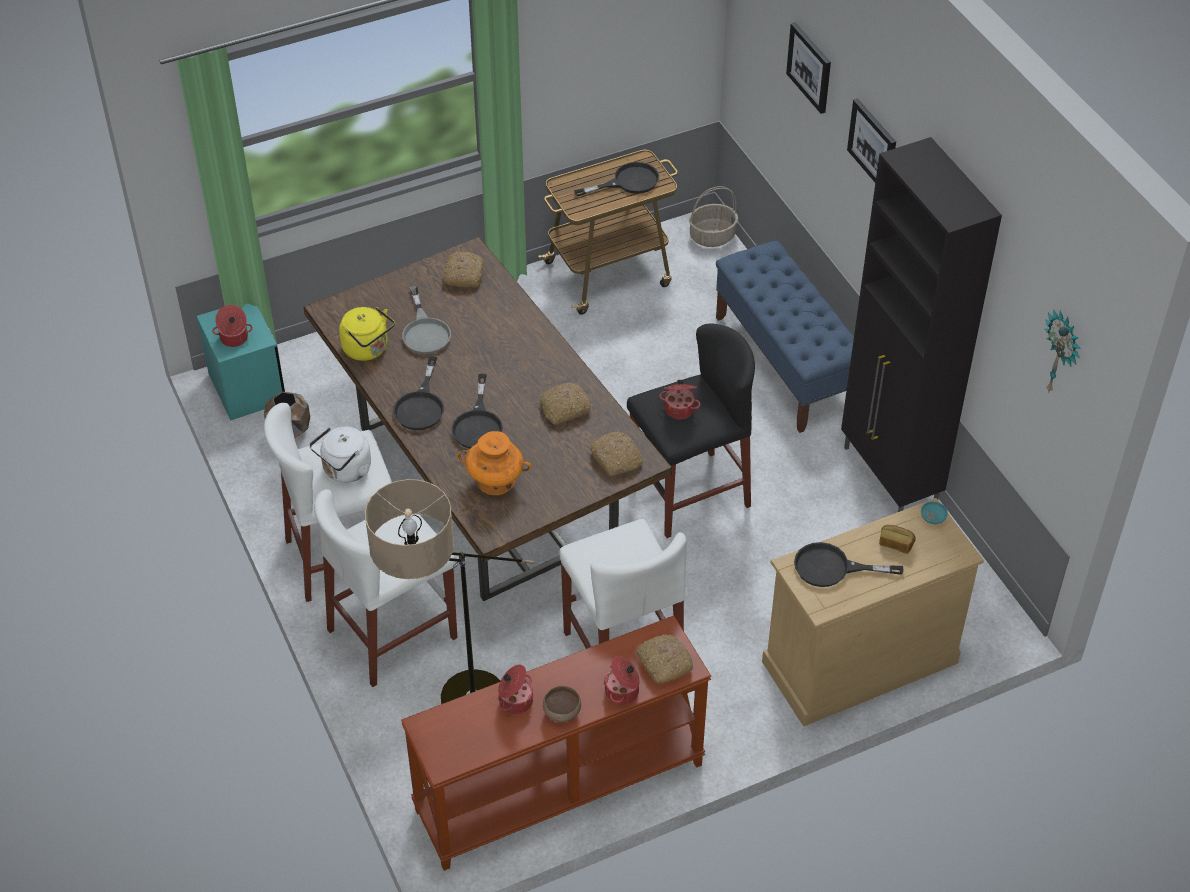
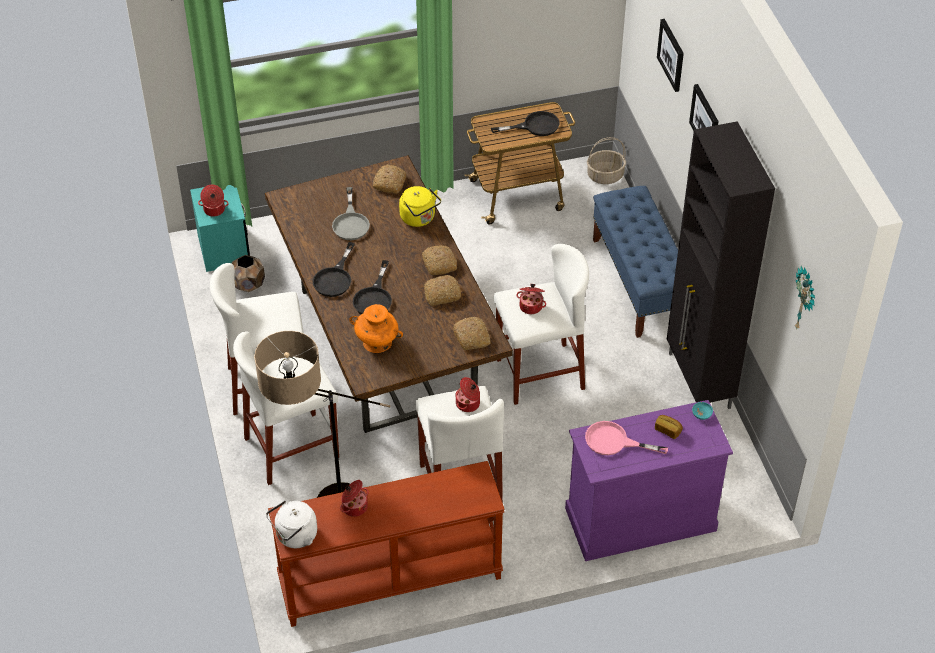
camera: 10 degrees right, 0 degrees up
(345, 471) = (269, 320): white kettle -> white kettle (294, 536)
(368, 349) = (305, 231): yellow kettle -> yellow kettle (419, 218)
(561, 713) = (386, 520): brown bowl -> none
(623, 692) = (435, 511): cooking pot -> cooking pot (468, 404)
(663, 663) = (471, 495): bread -> bread (438, 264)
(689, 494) = (539, 374): black stool -> white stool
(832, 568) = (614, 442): black frying pan -> pink frying pan
(859, 662) = (640, 519): beige dresser -> purple dresser

